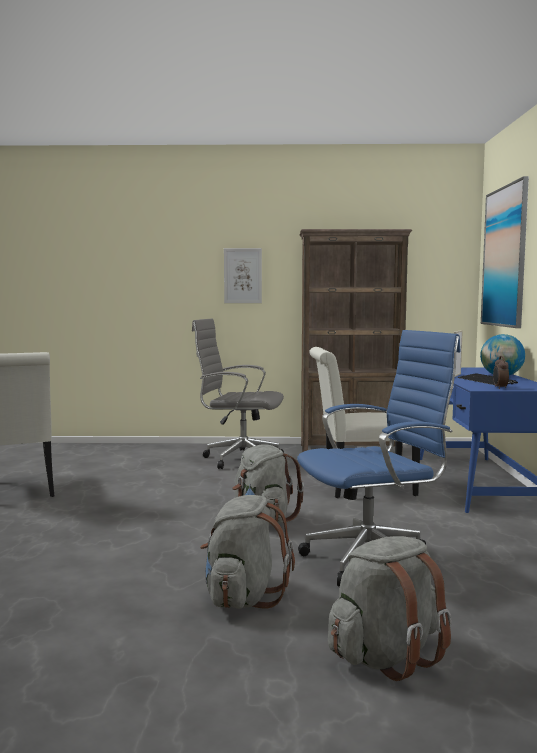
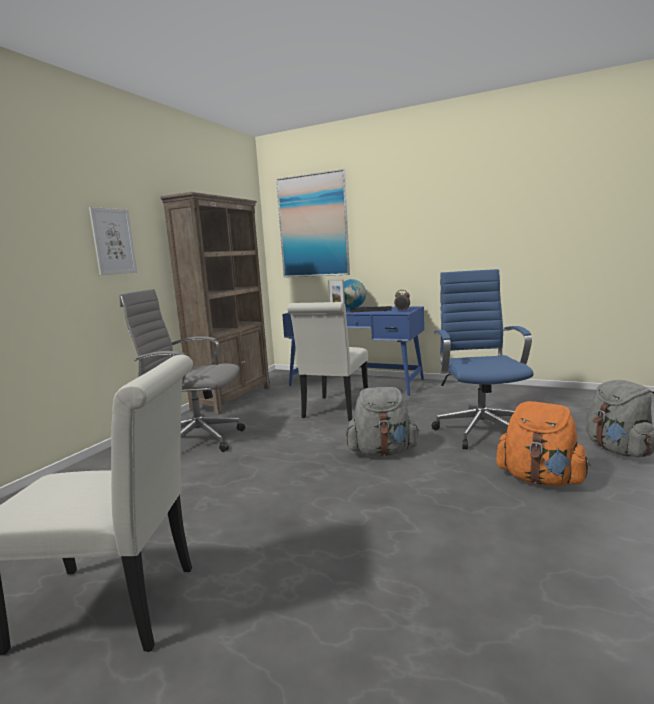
camera: 65 degrees left, 5 degrees up
(239, 459) = (195, 440): grey office chair -> grey office chair turned 60 degrees clockwise
(243, 597) = (540, 479): grey backpack -> orange backpack

